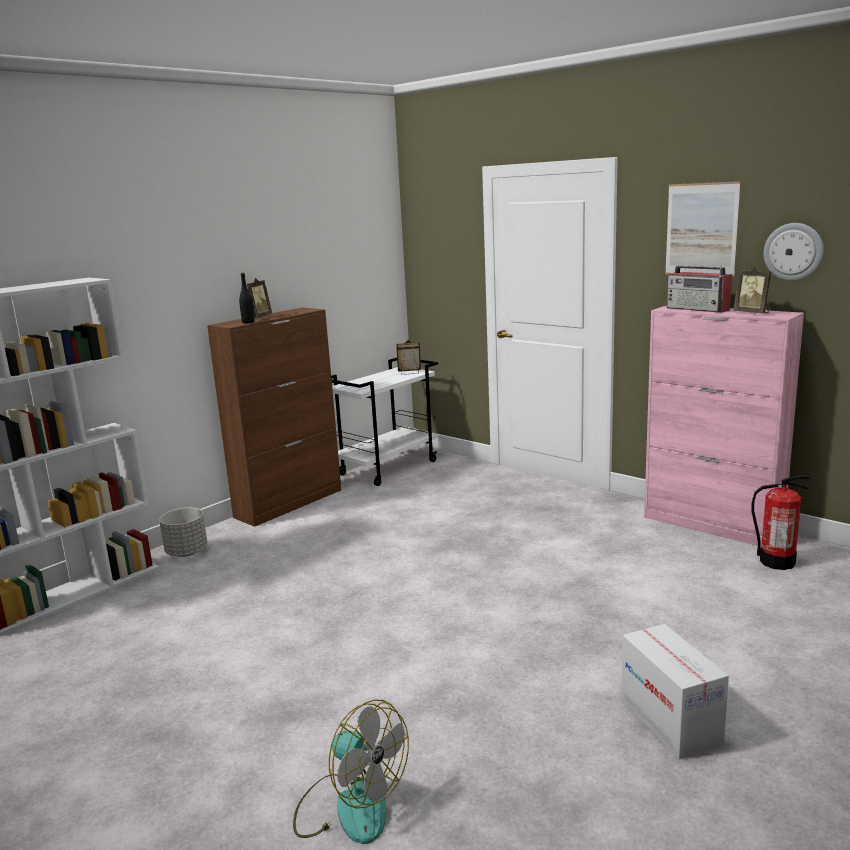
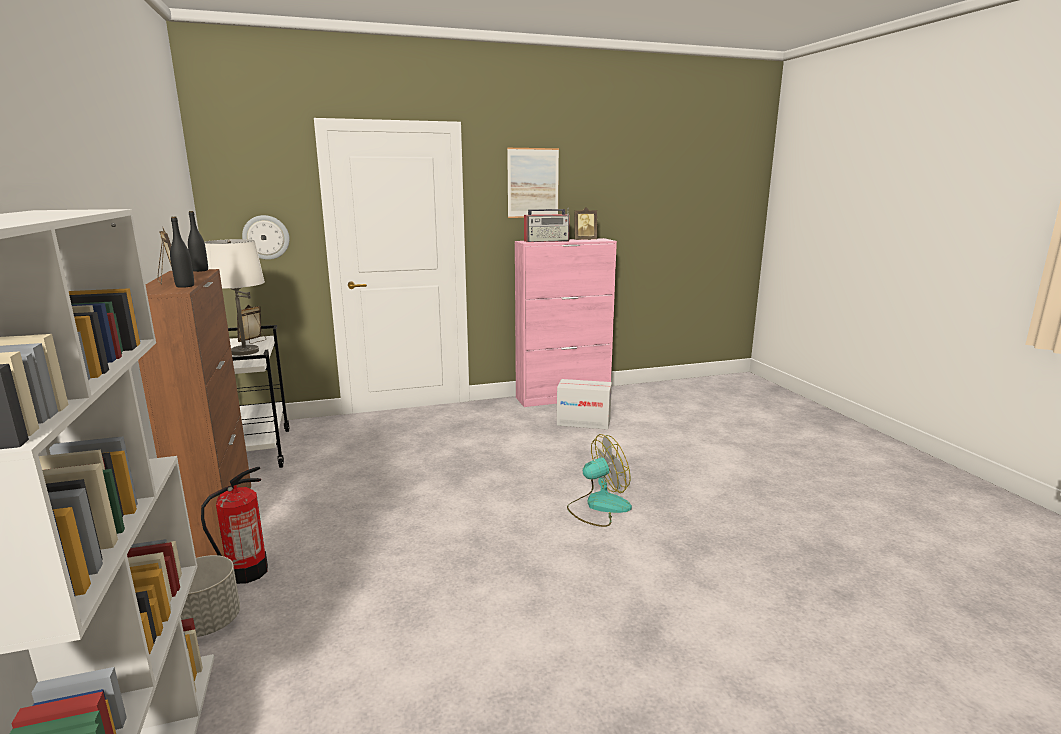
camera: 60 degrees left, 0 degrees up
(310, 309) = (200, 270): none -> black bottle
(350, 806) = (794, 633): fan -> fan (598, 506)
(381, 380) = (244, 352): none -> white table lamp
(670, 721) = (761, 486): cardboard box -> cardboard box (583, 422)
(776, 562) = (626, 401): fire extinguisher -> fire extinguisher (247, 572)
(793, 251) = (593, 198): wall clock -> wall clock (266, 237)

